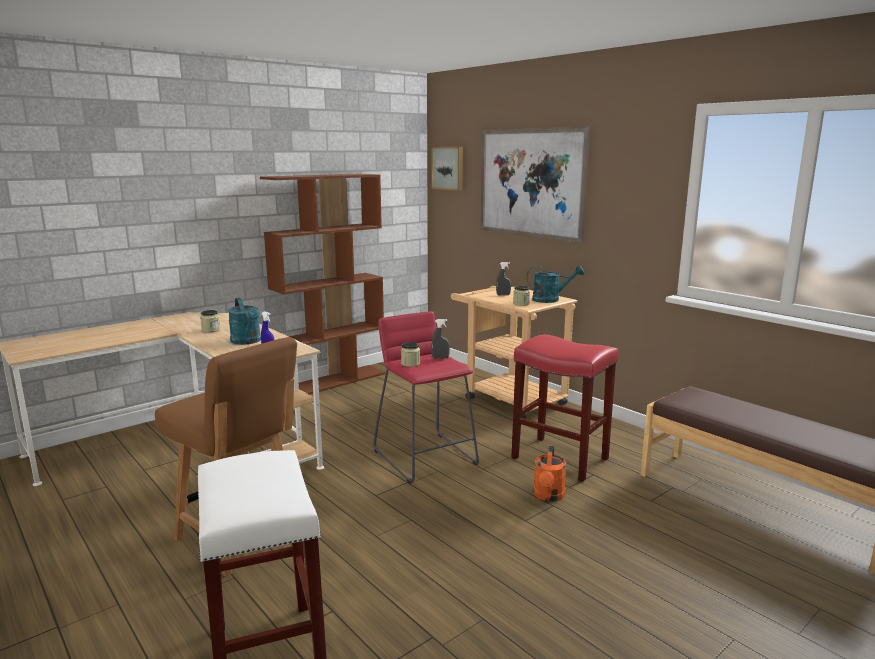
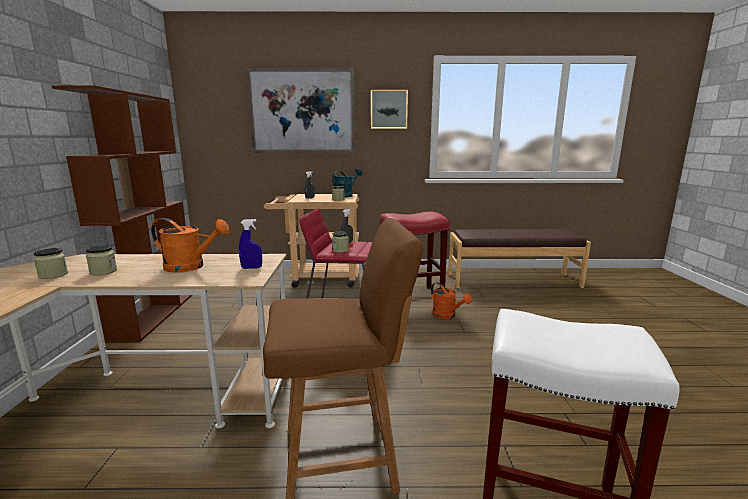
camera: 50 degrees left, 0 degrees up
(191, 325) = (53, 275): none -> jar
(247, 341) = (191, 267): turquoise watering can -> orange watering can
(448, 168) = (205, 101): picture -> picture (388, 109)

